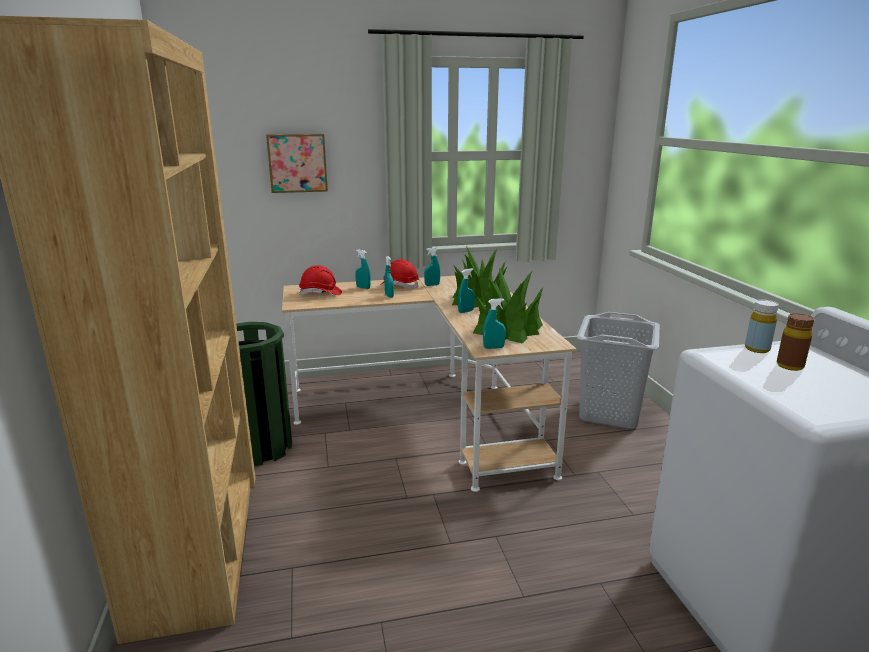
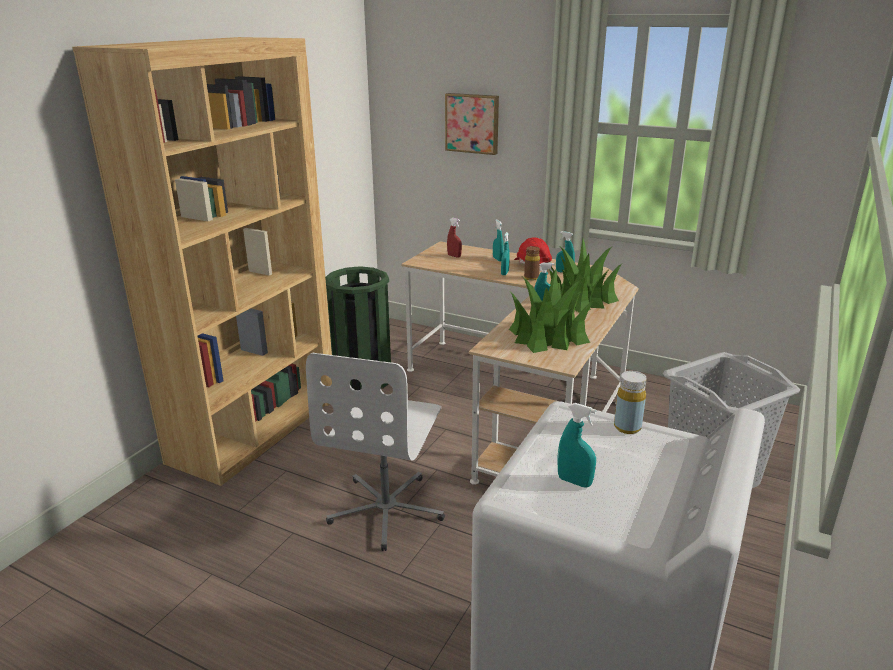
camera: 40 degrees right, 5 degrees up
(320, 293) = (454, 256): red hard hat -> red spray bottle
(438, 549) = (387, 509): none -> white office chair
(493, 348) = (500, 348): turquoise spray bottle -> turquoise spray bottle (574, 481)
(789, 366) = (614, 453): brown bottle -> brown bottle (531, 278)

